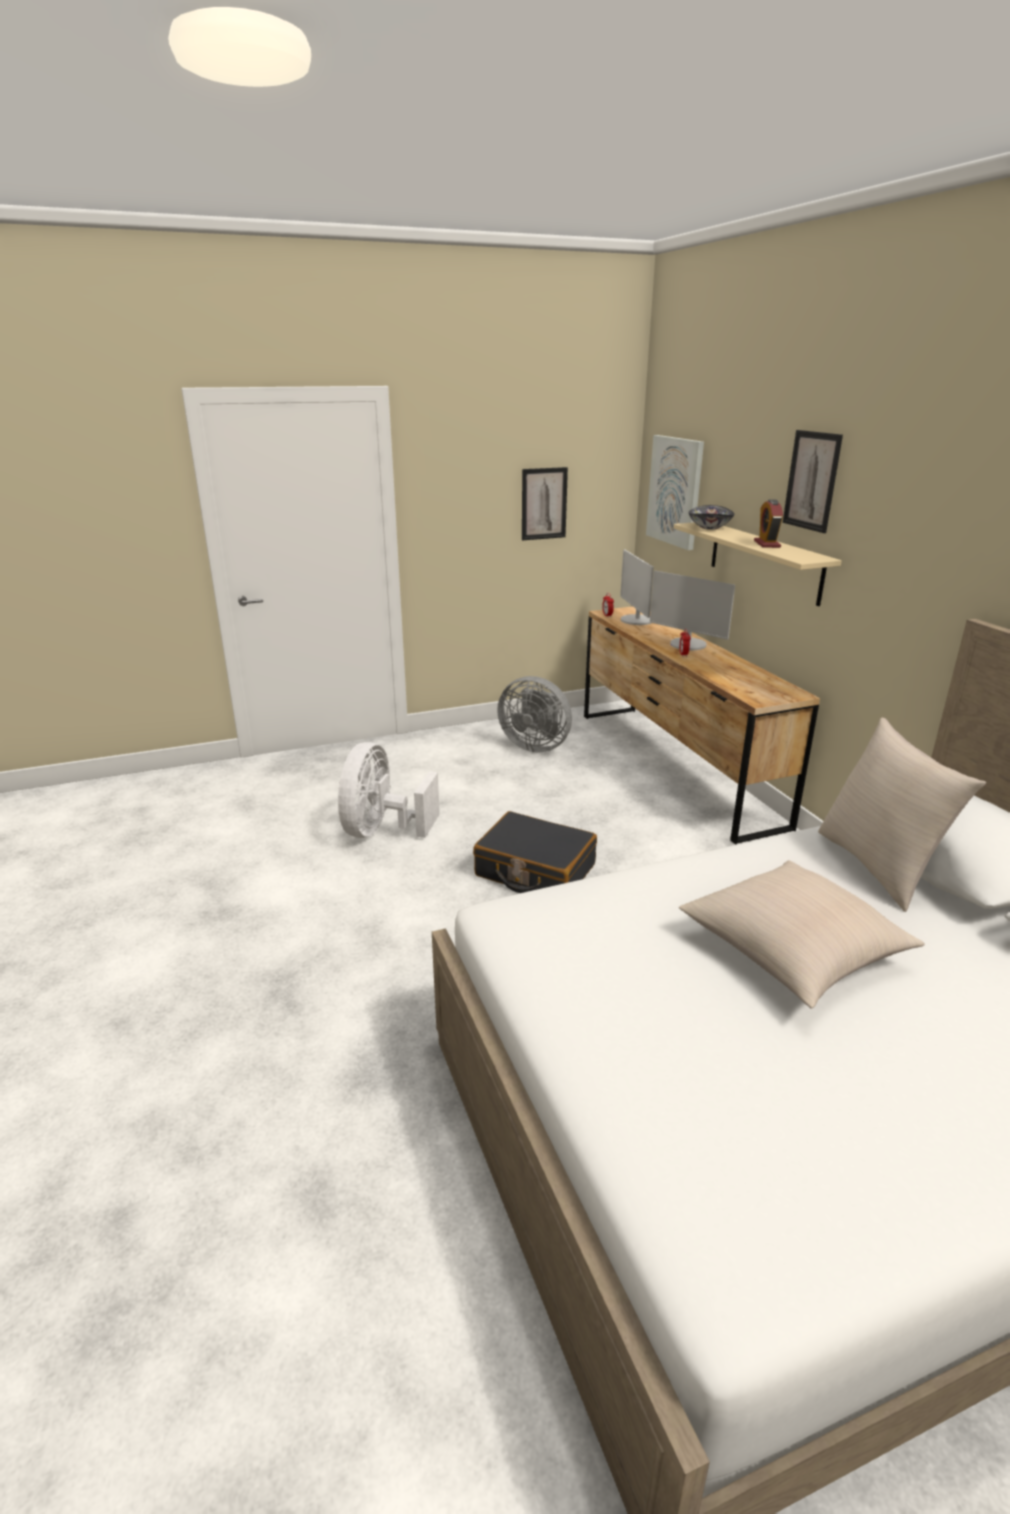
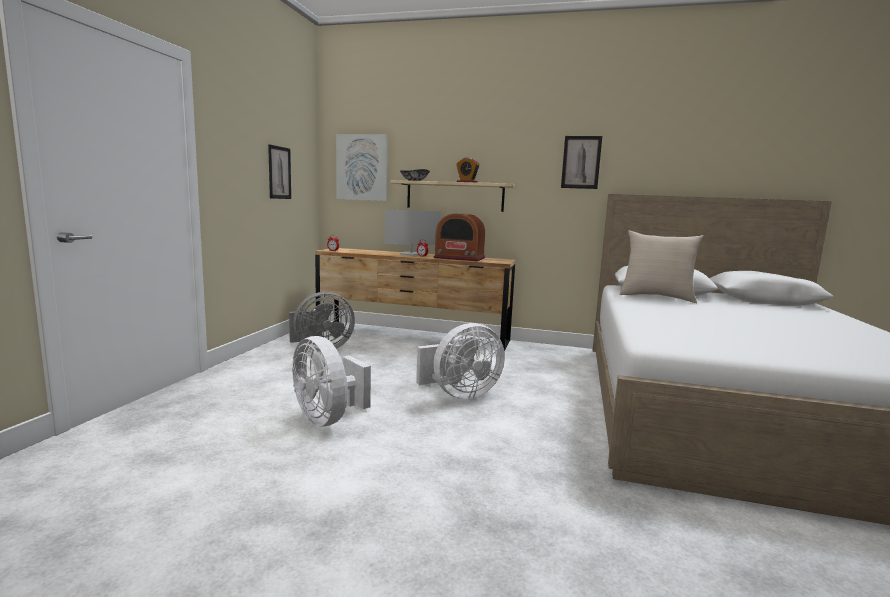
camera: 55 degrees left, 15 degrees down
(535, 870) = (460, 394): black suitcase -> white fan
(636, 620) = (355, 251): monitor -> none
(728, 671) = (459, 258): none -> radio
(792, 950) = (720, 318): beige pillow -> none
(812, 481) = (485, 147): picture -> picture (581, 162)

